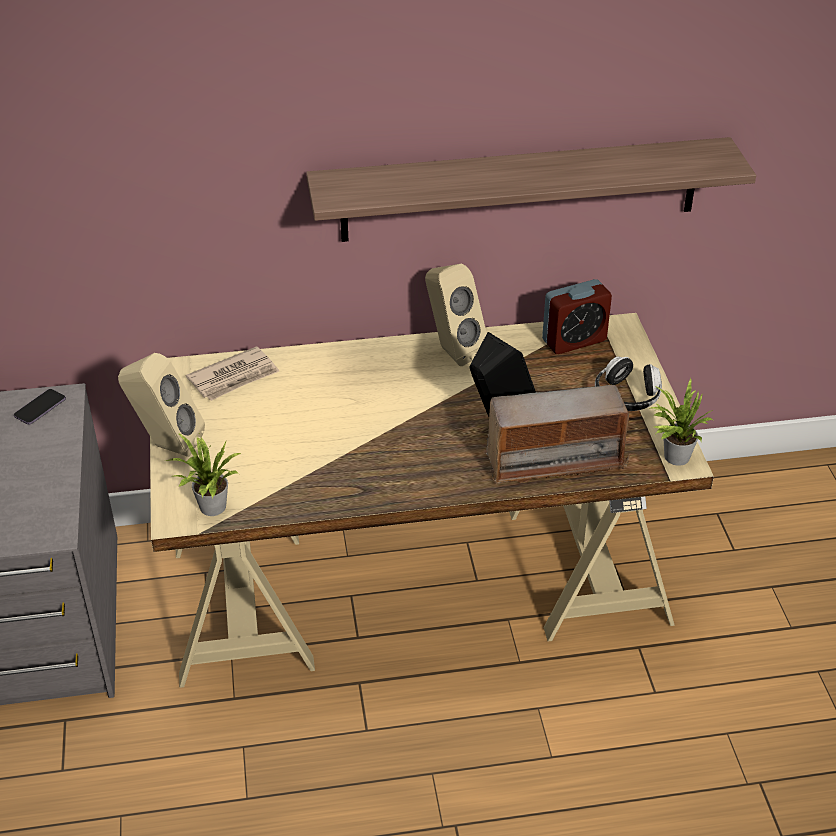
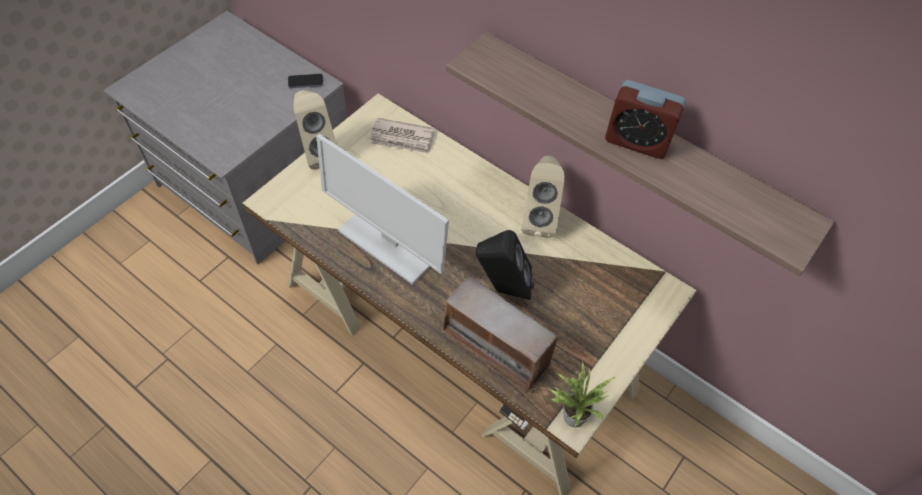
camera: 45 degrees right, 15 degrees up
(210, 509) = (288, 209): potted plant -> none
(350, 460) = (389, 242): none -> monitor
(574, 340) = (624, 275): alarm clock -> alarm clock (637, 141)
(626, 397) = (602, 345): headphones -> none

